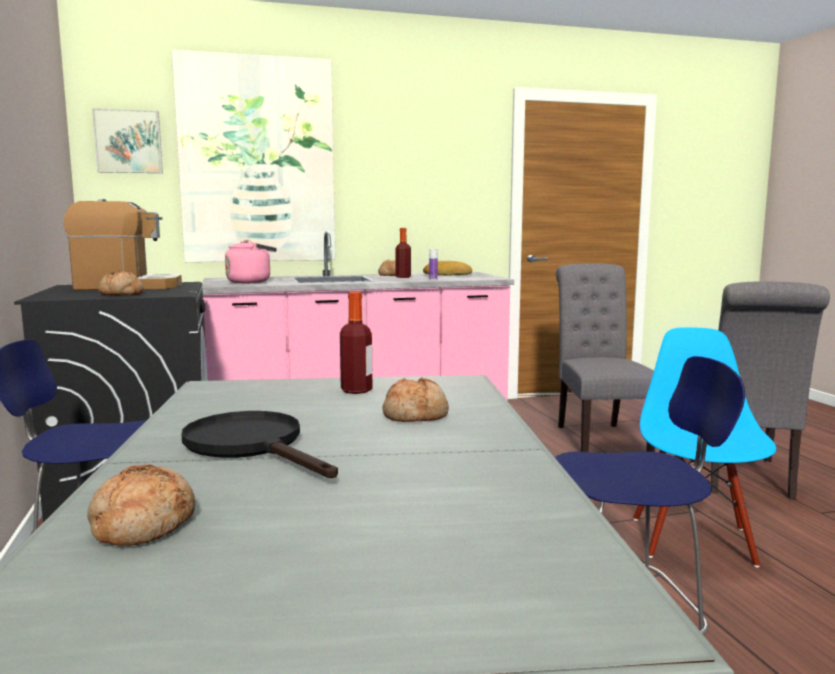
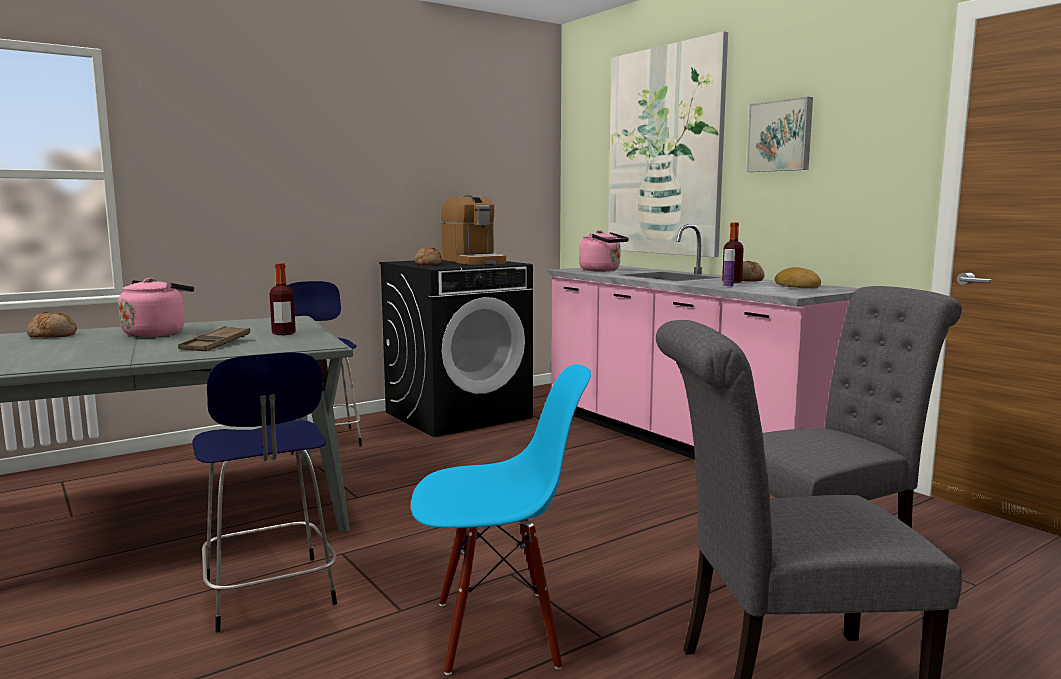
camera: 70 degrees right, 0 degrees up
(128, 142) = (587, 144): picture -> picture (781, 136)
(252, 446) = (157, 333): black frying pan -> pink kettle
(415, 415) = (216, 344): bread -> brown tray

